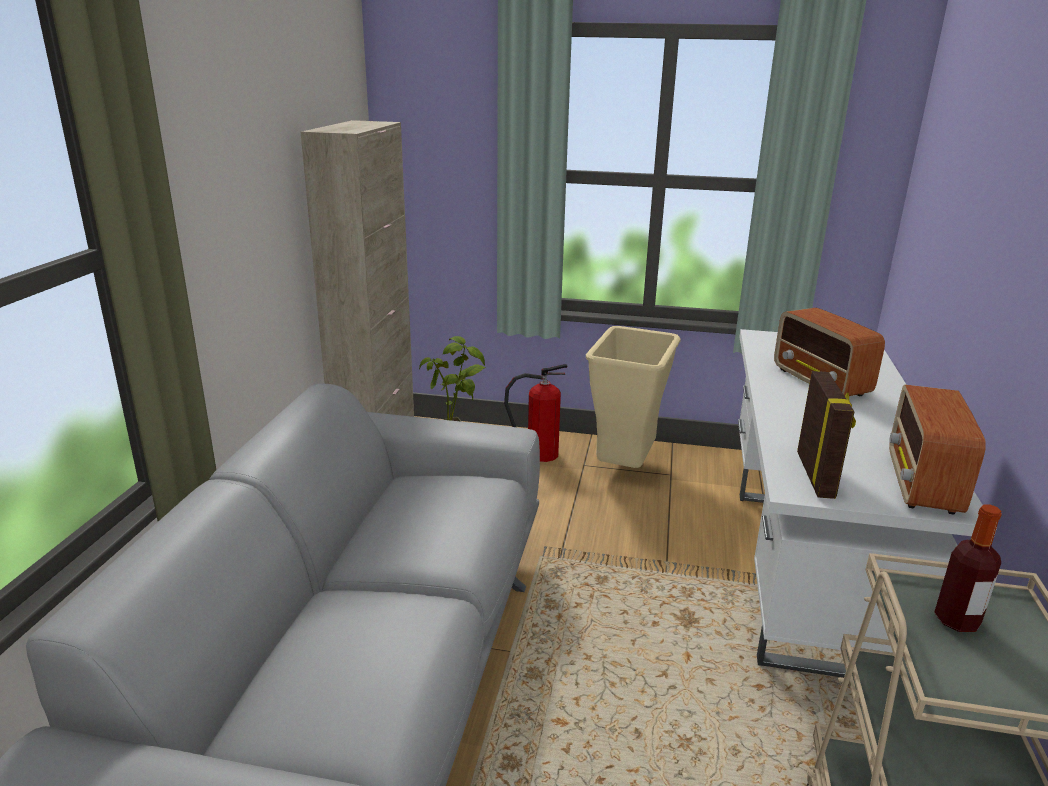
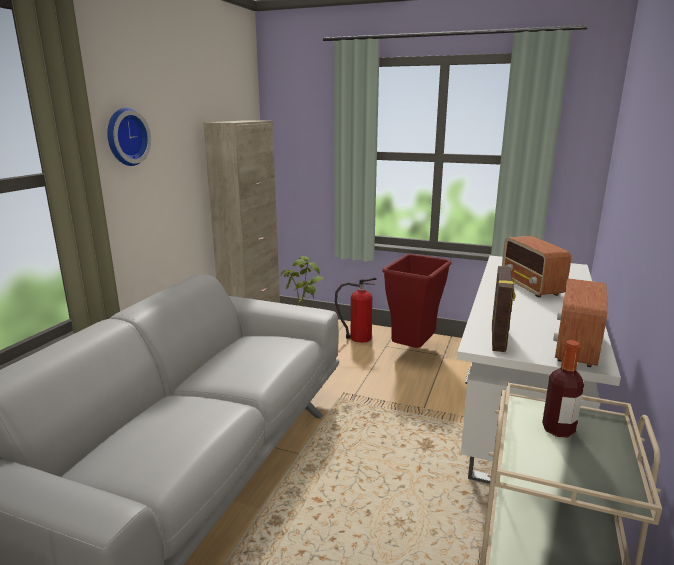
camera: 10 degrees right, 5 degrees down
(198, 170) = (125, 137): none -> wall clock
(623, 468) = (412, 349): beige trash can -> red trash can

